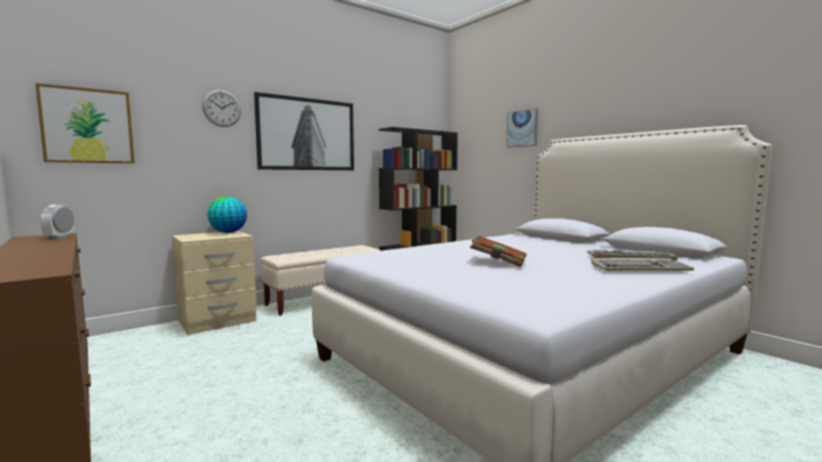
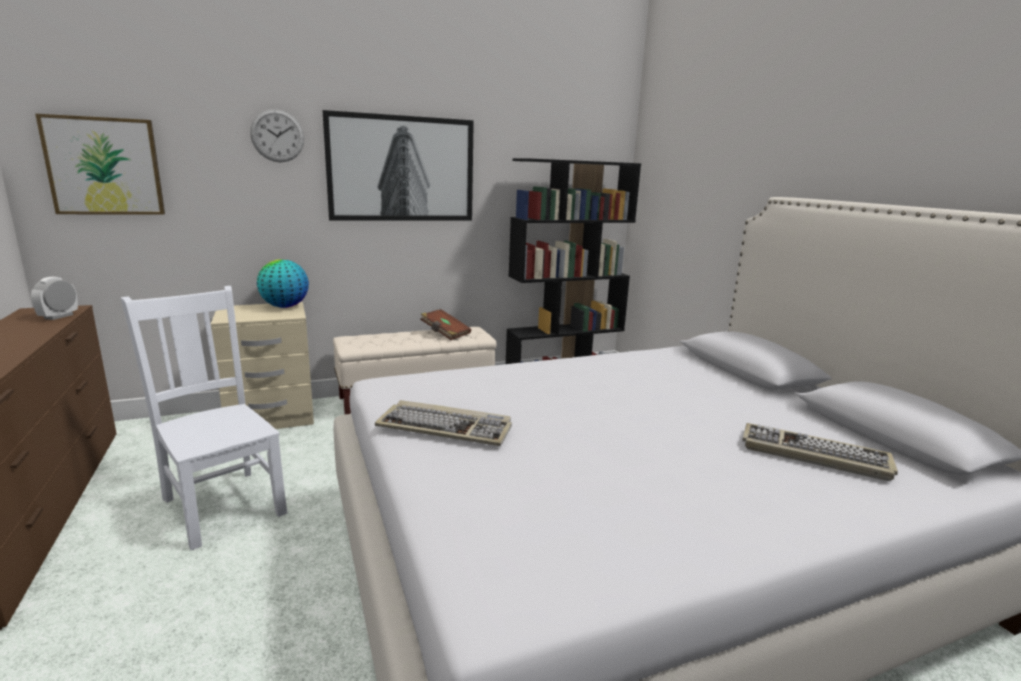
camera: 15 degrees right, 10 degrees up
(220, 370) = (223, 504): none -> white chair
(498, 262) = (573, 433): brown book -> brown book (445, 333)
(522, 128) = (735, 168): picture -> none
(639, 268) = (799, 493): keyboard -> keyboard (446, 427)

